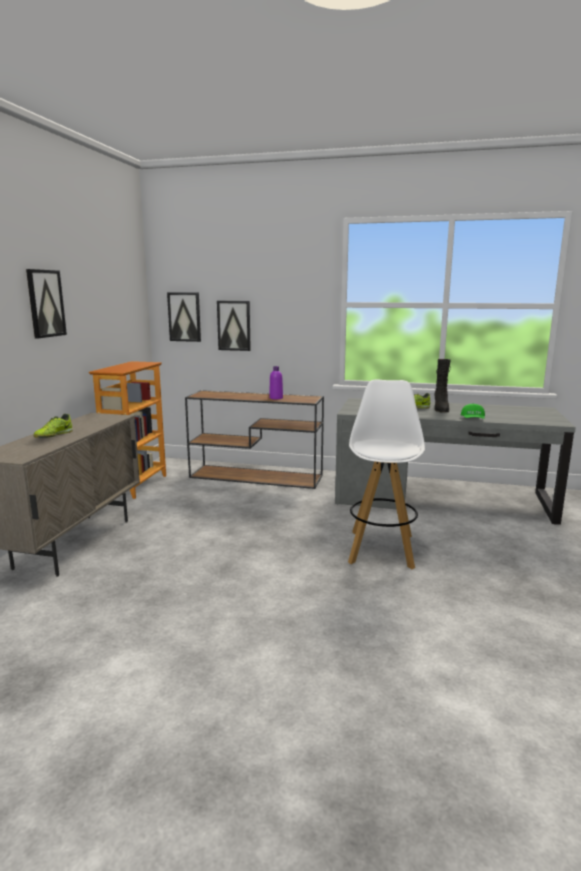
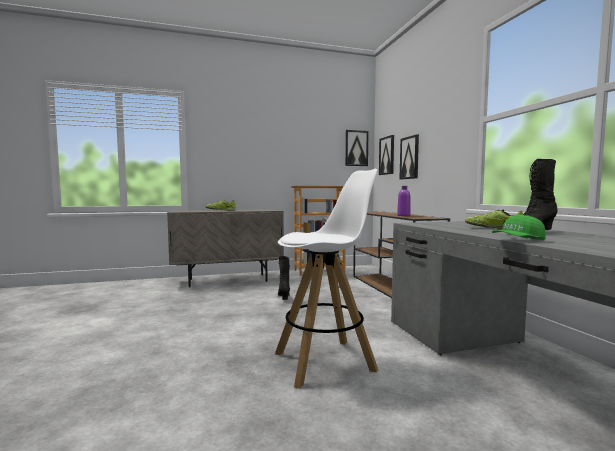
camera: 60 degrees right, 10 degrees down
(45, 303) = (261, 141): picture -> picture (356, 148)
(205, 526) = (284, 297): none -> black boot

